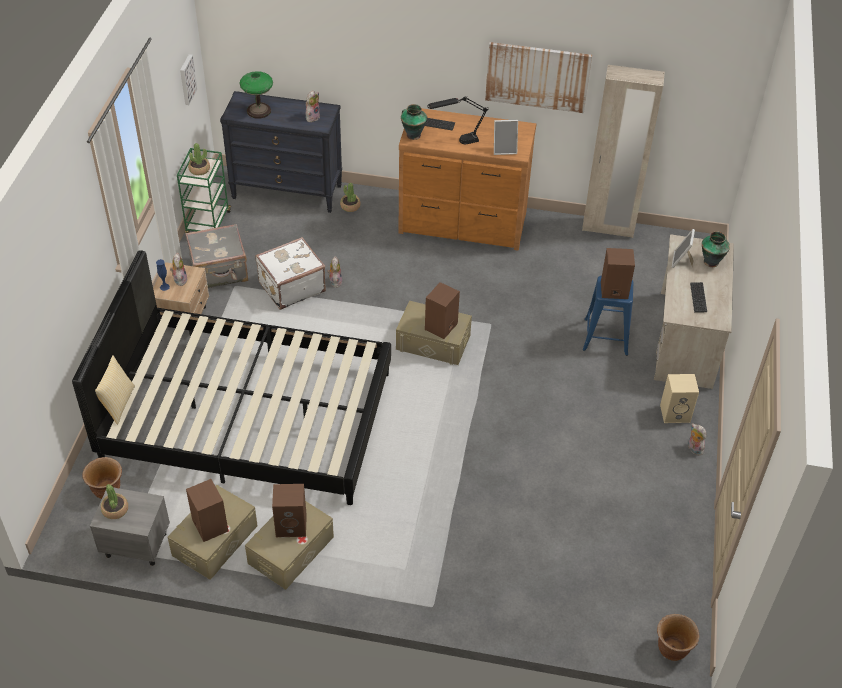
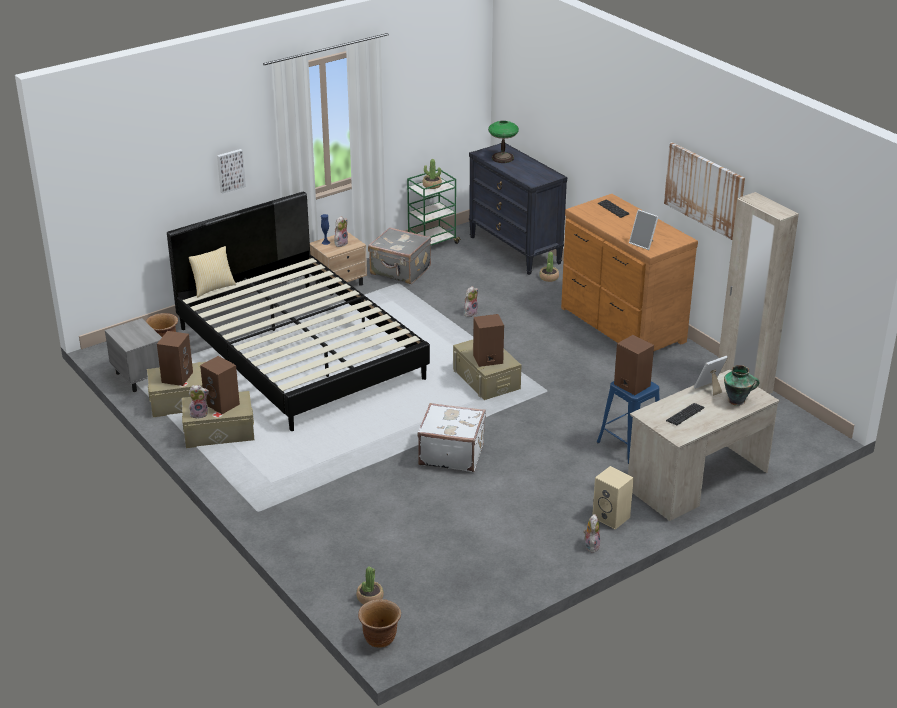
camera: 45 degrees right, 15 degrees down
(115, 509) = (128, 330): potted plant -> potted plant (370, 597)
(186, 79) = (455, 108): picture -> picture (230, 170)
(291, 286) = (435, 301): white suitcase -> white suitcase (451, 453)
(312, 117) = (535, 175): plush toy -> plush toy (199, 414)
(413, 135) = (585, 208): vase -> none
(456, 142) = (611, 225): black table lamp -> none

